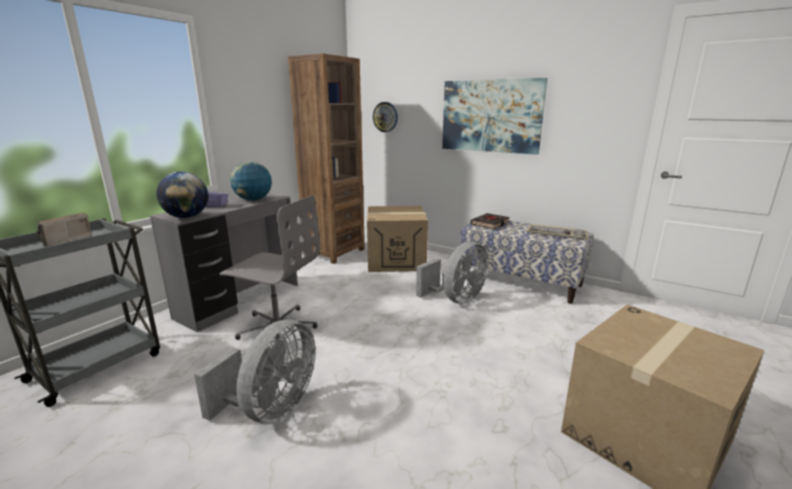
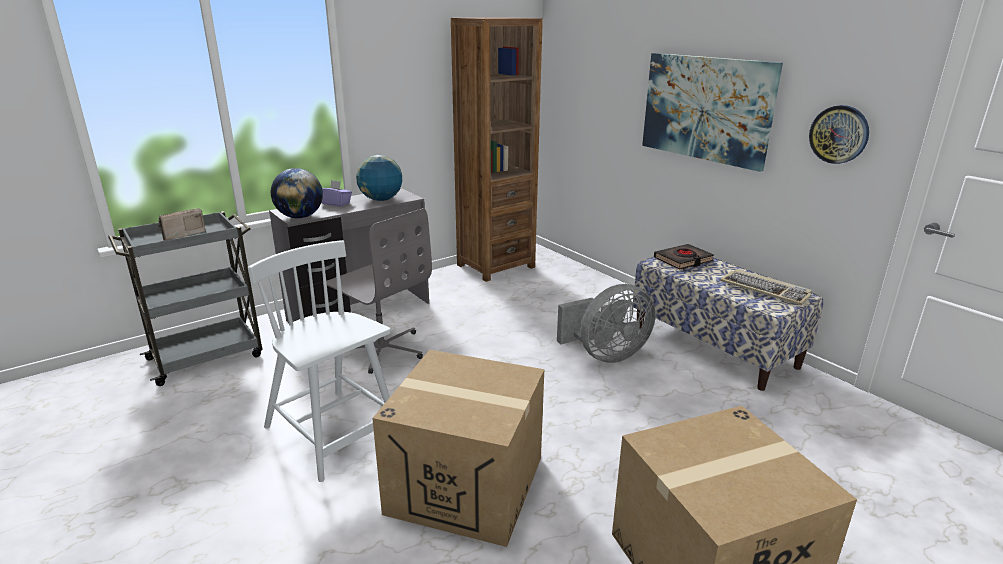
camera: 20 degrees right, 5 degrees up
(271, 409) = (333, 434): grey fan -> white chair
(385, 117) = (580, 93): wall clock -> wall clock (839, 134)
(396, 260) = (565, 289): cardboard box -> cardboard box (466, 484)

